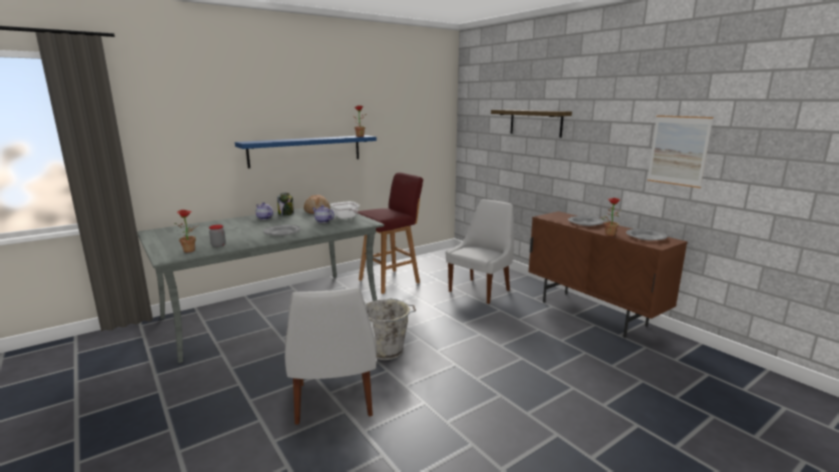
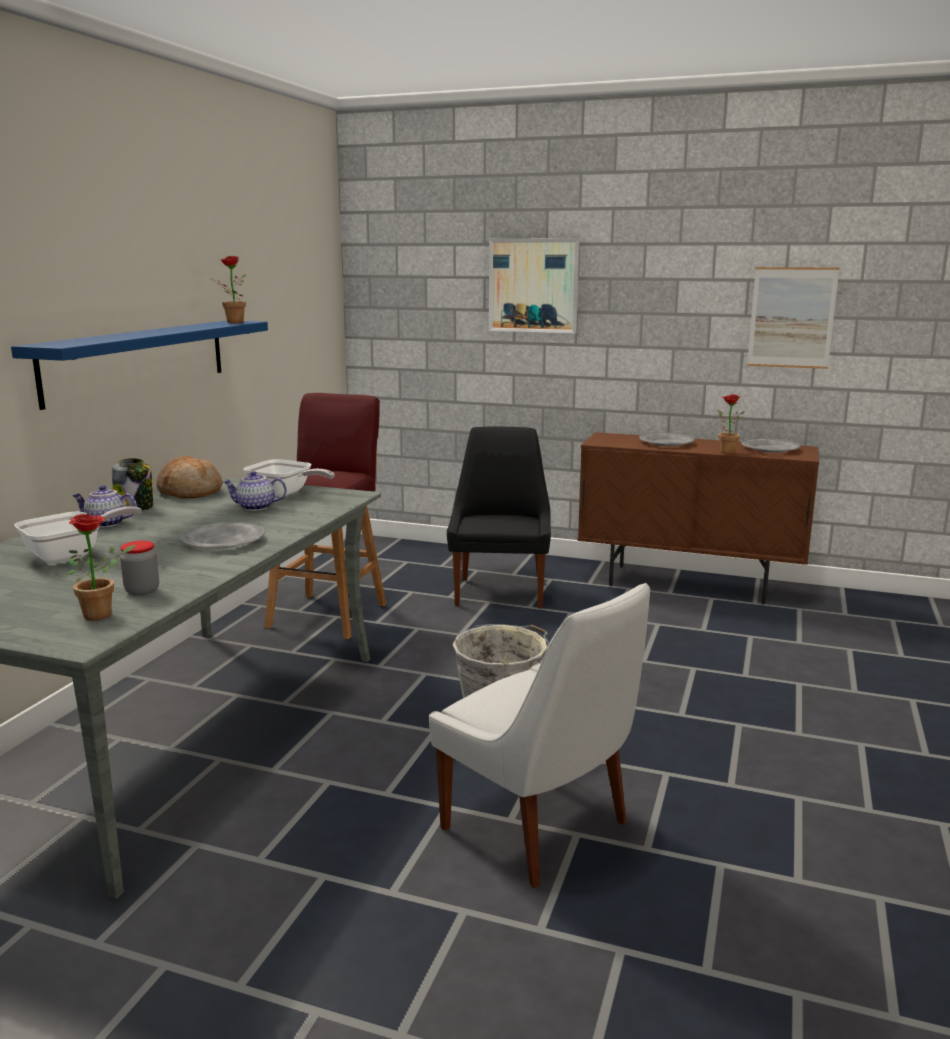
camera: 35 degrees left, 0 degrees up
(230, 227) = (72, 554): none -> frying pan
(480, 290) = (500, 591): white chair -> black chair
(535, 123) = (533, 285): shelf -> picture

